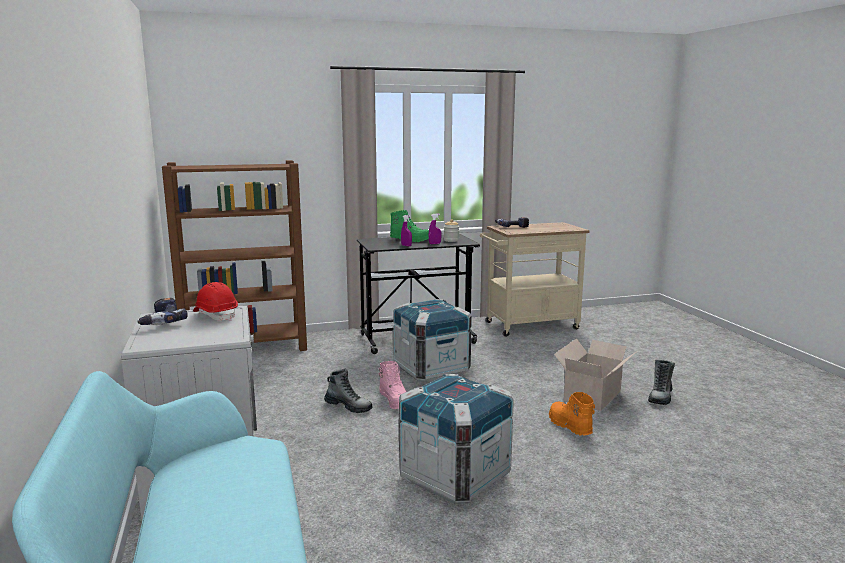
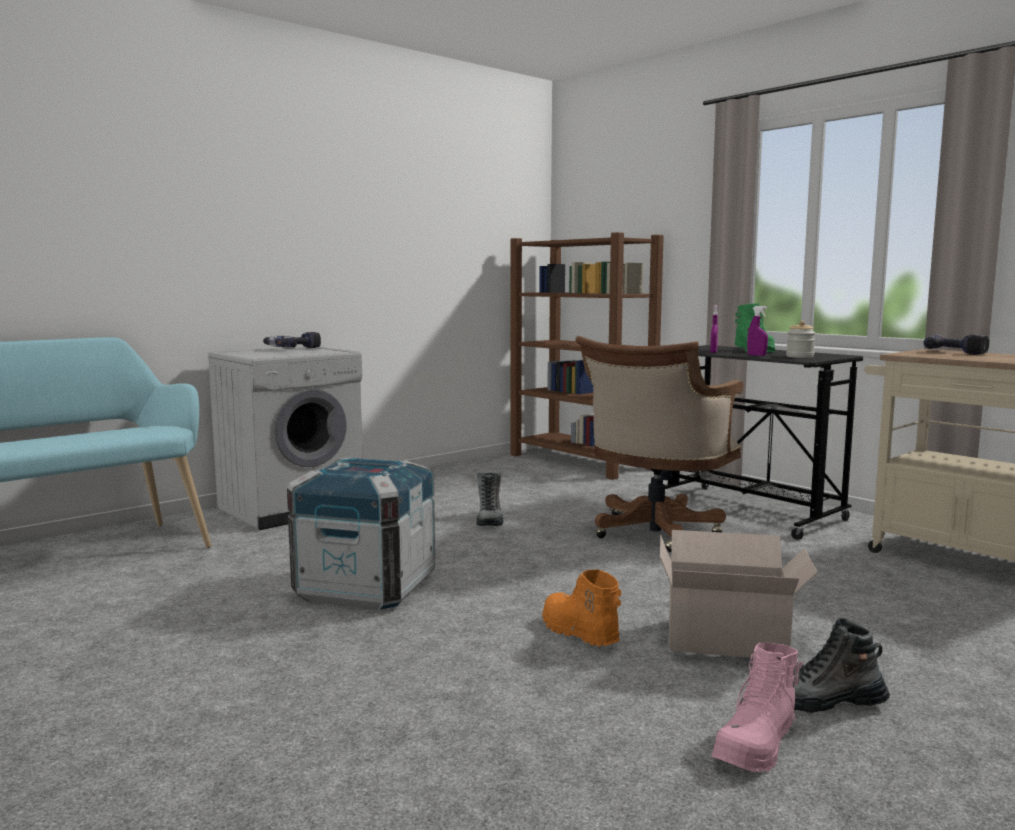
camera: 65 degrees right, 5 degrees down
(216, 315) = (320, 351): red hard hat -> none
(395, 401) = (530, 534): pink boot -> pink boot (757, 746)
(431, 369) = (653, 533): crate -> office chair
(569, 426) = (578, 633): orange boot -> orange boot turned 75 degrees counterclockwise

